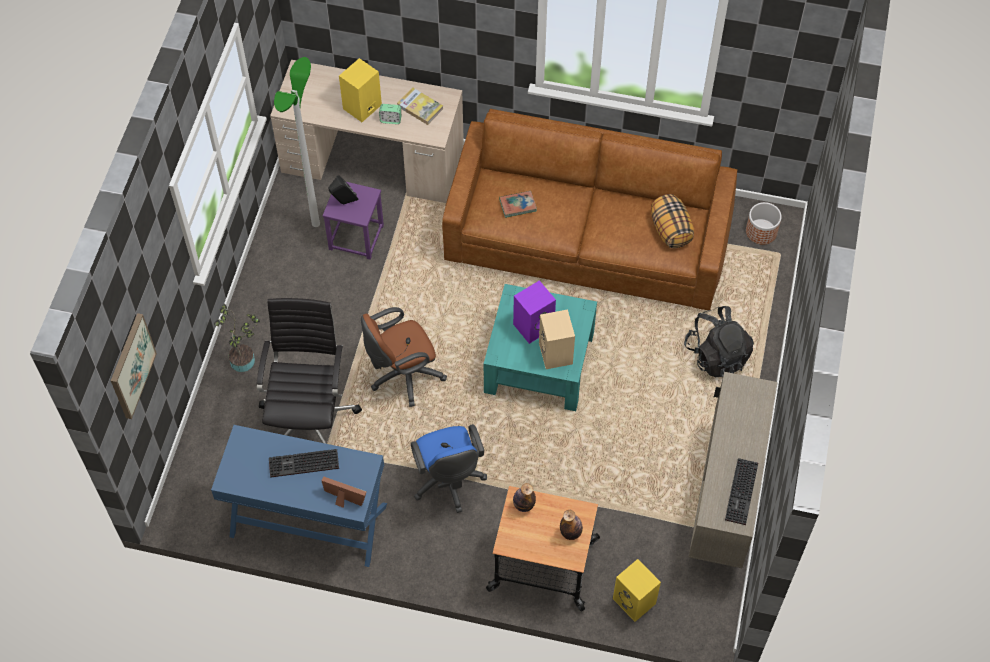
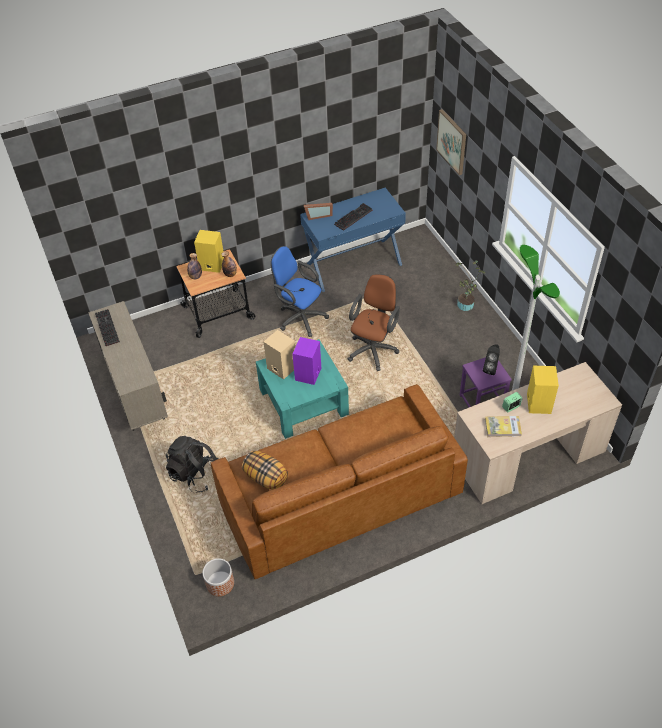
camera: 145 degrees right, 10 degrees down
(309, 418) = (401, 302): black office chair -> none
(518, 205) = (382, 428): book -> none
(635, 601) = (157, 325): yellow speaker -> yellow speaker (211, 265)

